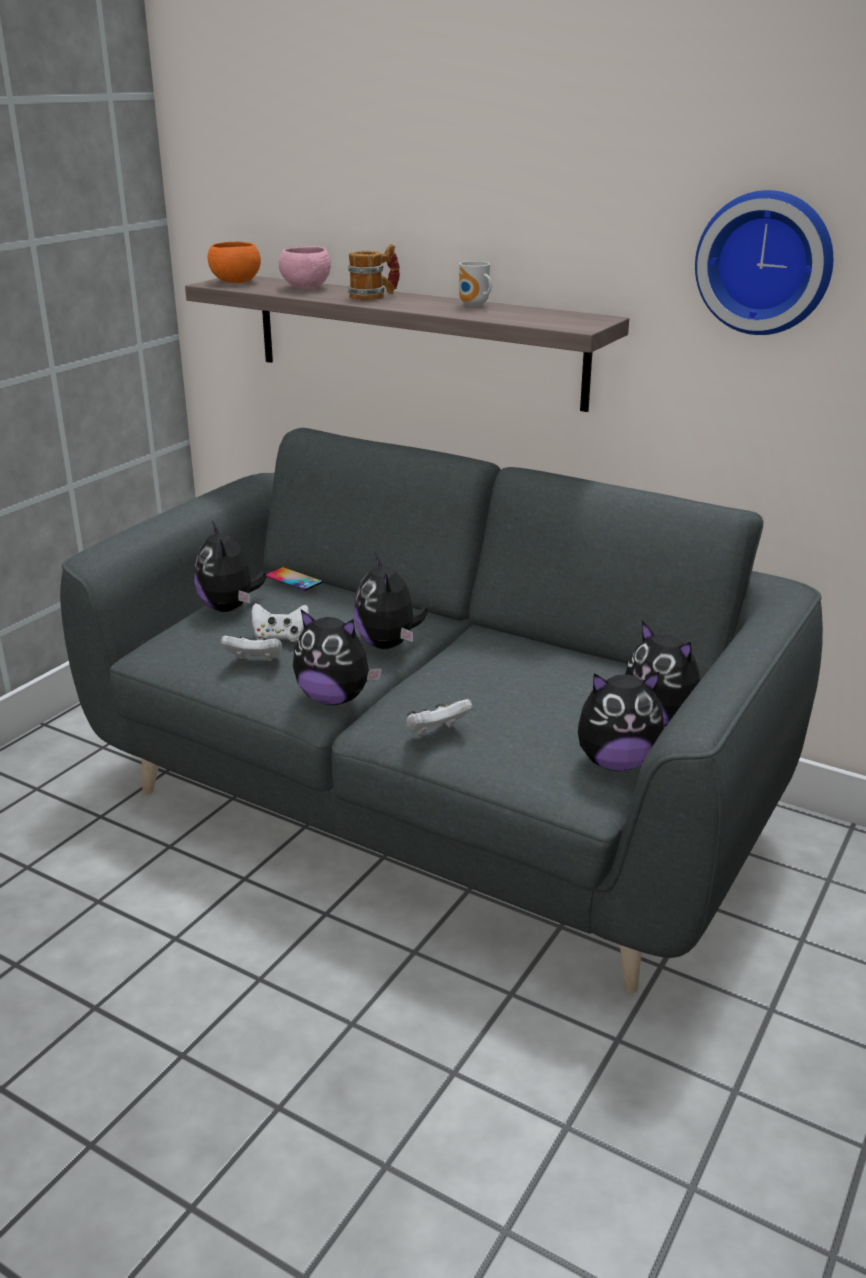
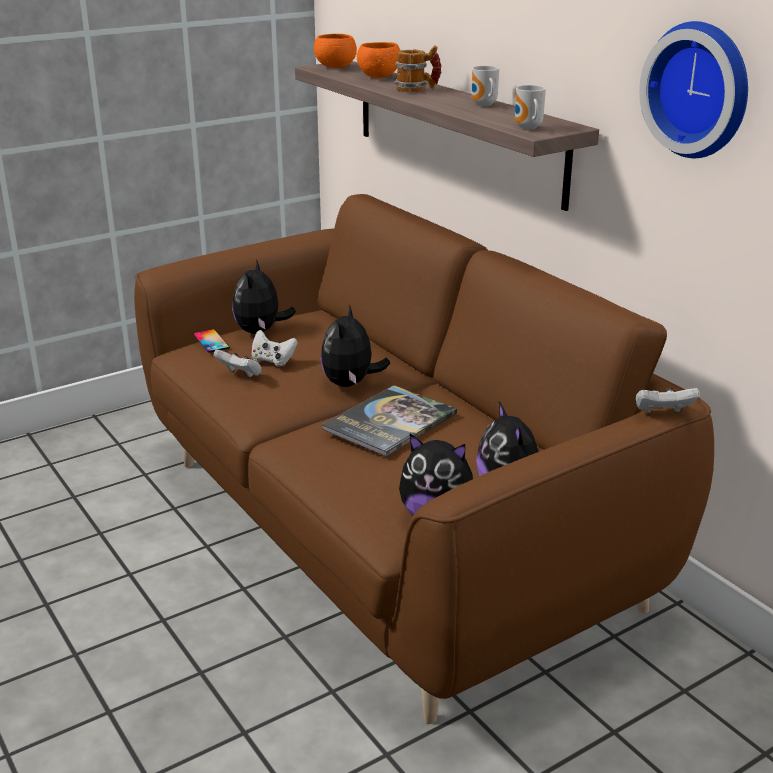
camera: 25 degrees right, 0 degrees up
(294, 579) = (322, 318): phone -> phone (211, 341)
(306, 288) = (378, 77): pink bowl -> orange bowl
(335, 698) = (274, 416): plush toy -> none
(433, 805) = (386, 530): grey sofa -> brown sofa
(436, 732) = (318, 458): white game controller -> white game controller (662, 413)
(476, 675) = (390, 422): none -> book
(562, 323) = (527, 128): none -> mug

